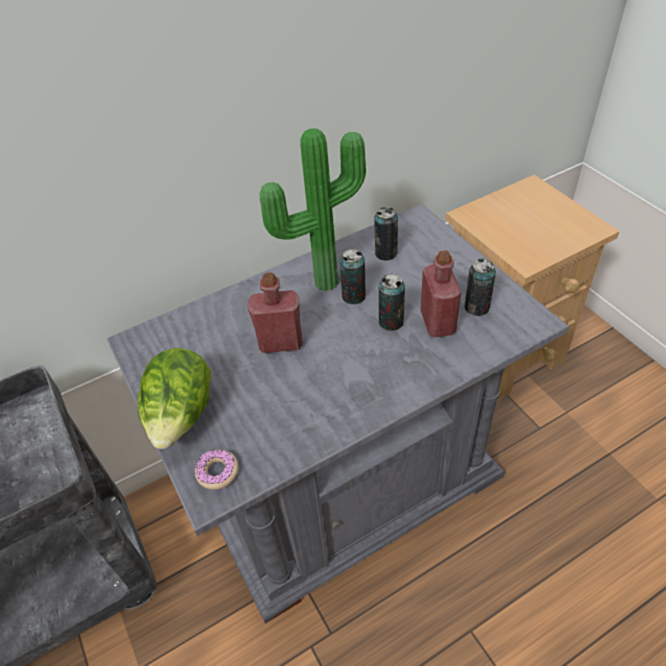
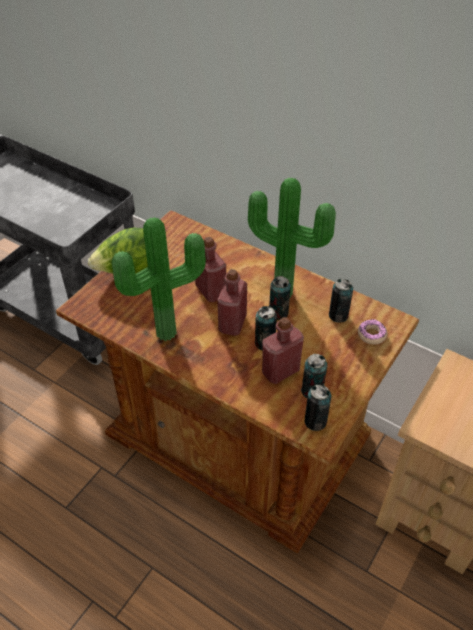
camera: 60 degrees right, 0 degrees up
(217, 472) = (96, 303): donut -> donut (371, 334)
(327, 406) = (169, 335): none -> potted plant
(345, 340) = (232, 323): none -> red bottle
(345, 475) = (237, 436): grey cabinet -> brown cabinet
(517, 318) = (315, 421): none -> can

